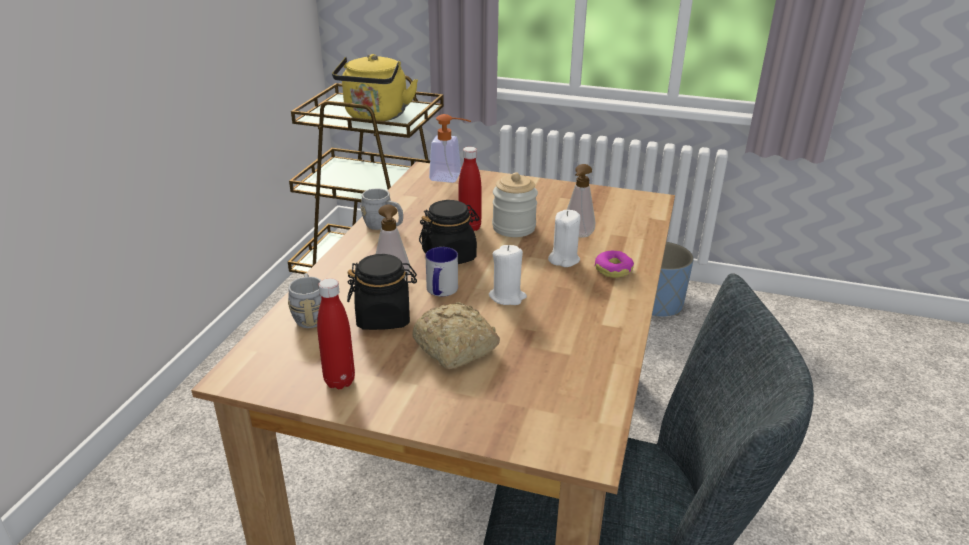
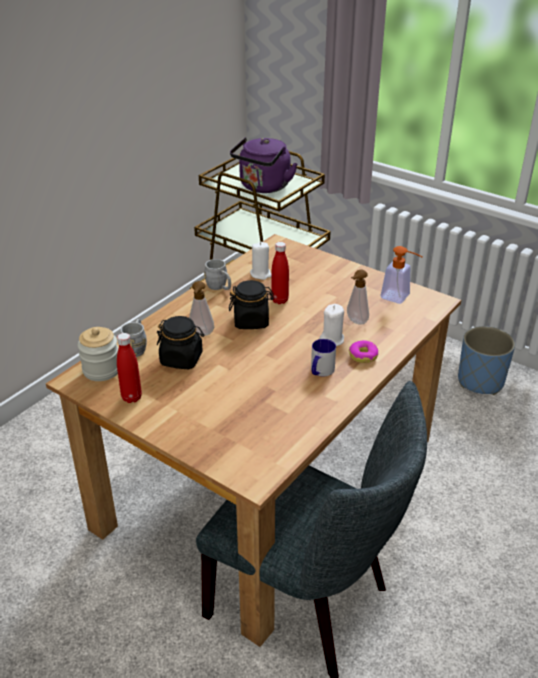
camera: 20 degrees right, 5 degrees up
(375, 117) = (263, 187): yellow kettle -> purple kettle
(440, 291) = (229, 347): mug -> mug (320, 371)
(451, 178) = (292, 253): soap dispenser -> soap dispenser (400, 298)
(455, 349) = (214, 392): bread -> none
(507, 297) = (272, 361): white candle -> white candle (261, 274)
(514, 227) = (312, 306): jar -> jar (101, 370)

